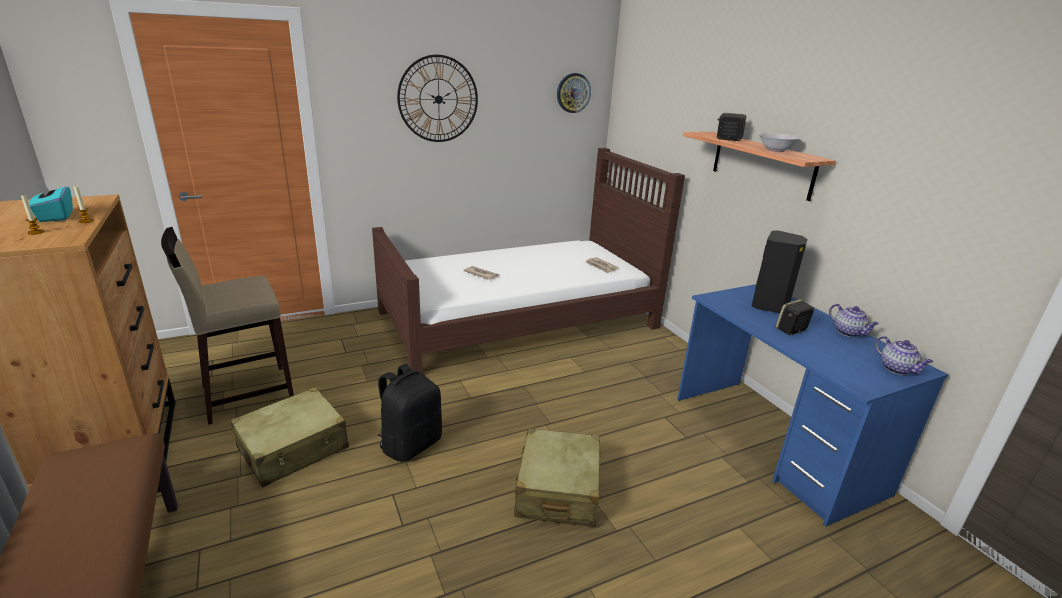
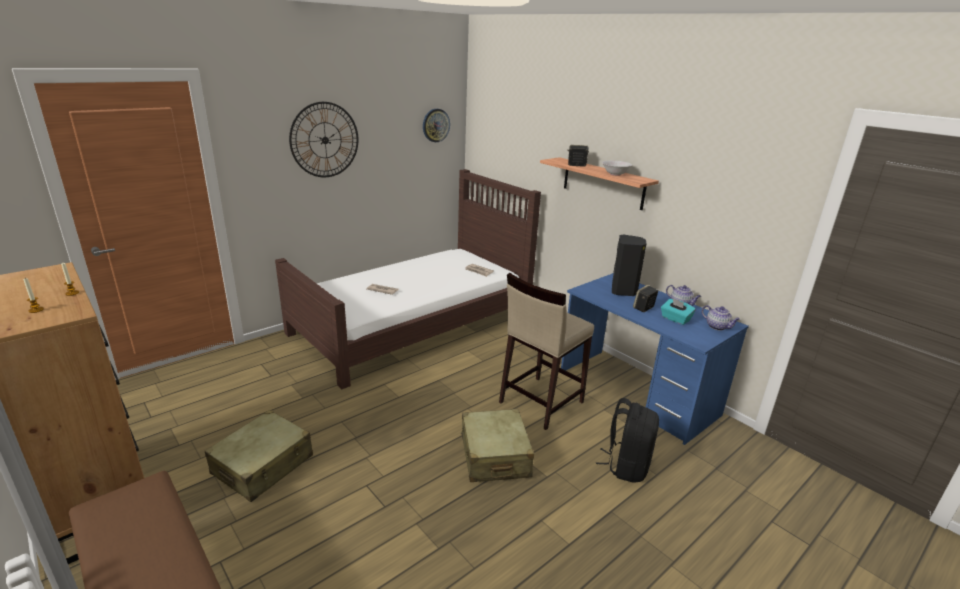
camera: 15 degrees left, 0 degrees up
(55, 216) = (36, 292): turquoise tissue box -> turquoise tissue box (675, 319)
(246, 393) = (194, 426): beige stool -> beige stool (540, 402)
(410, 444) = (364, 443): black backpack -> black backpack (626, 466)

